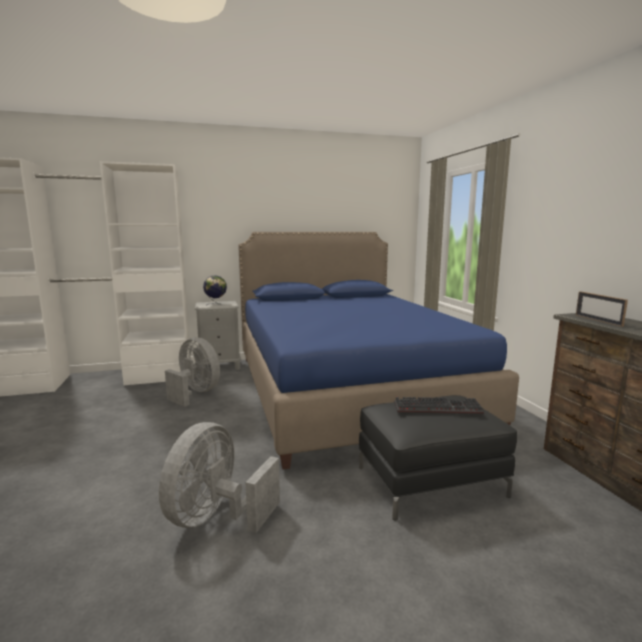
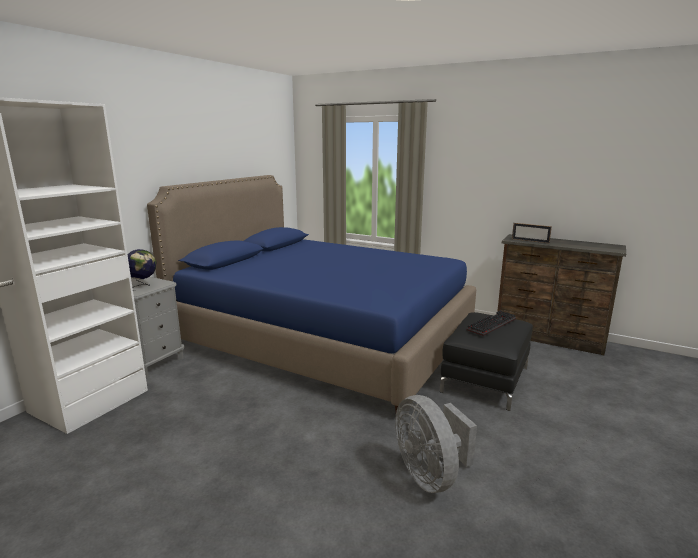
camera: 45 degrees left, 5 degrees up
(195, 393) = (191, 400): grey fan -> none

